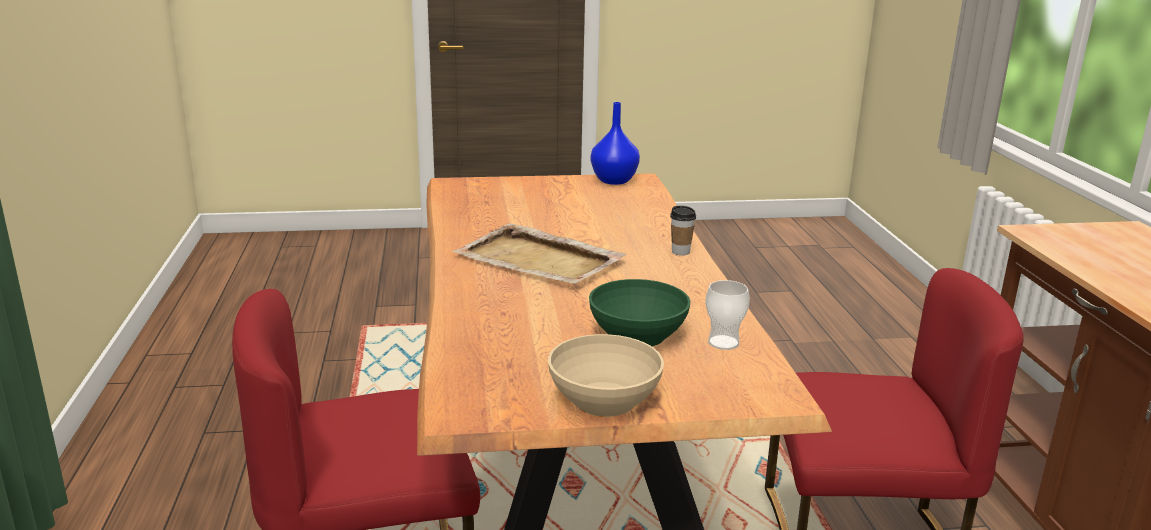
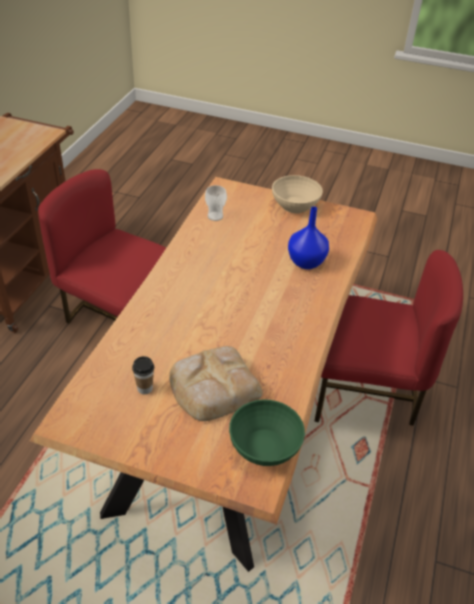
camera: 155 degrees left, 20 degrees up
(536, 211) = (212, 387): none -> bread
(540, 260) = (257, 312): beige tray -> none
(614, 180) = (92, 428): blue vase -> blue vase (305, 262)
(638, 335) = (251, 232): green bowl -> green bowl (264, 446)
(680, 252) = (158, 291): cup -> cup (145, 388)

